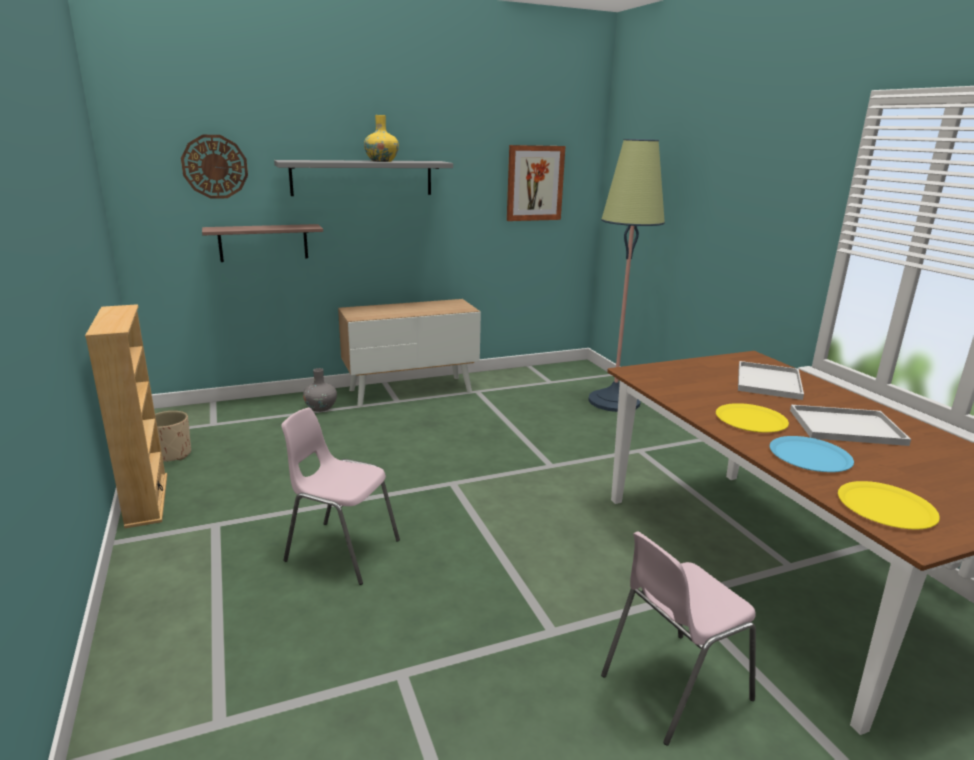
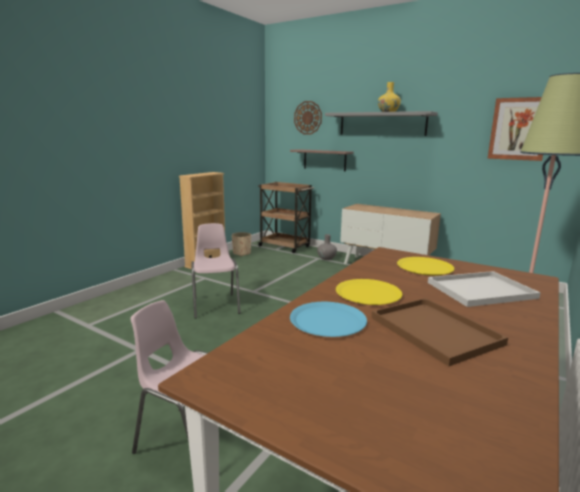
camera: 55 degrees right, 5 degrees down
(218, 413) = (285, 246): none -> brown cart
(848, 426) = (437, 331): white tray -> brown tray
(886, 507) = (260, 360): yellow plate -> yellow plate (425, 267)

